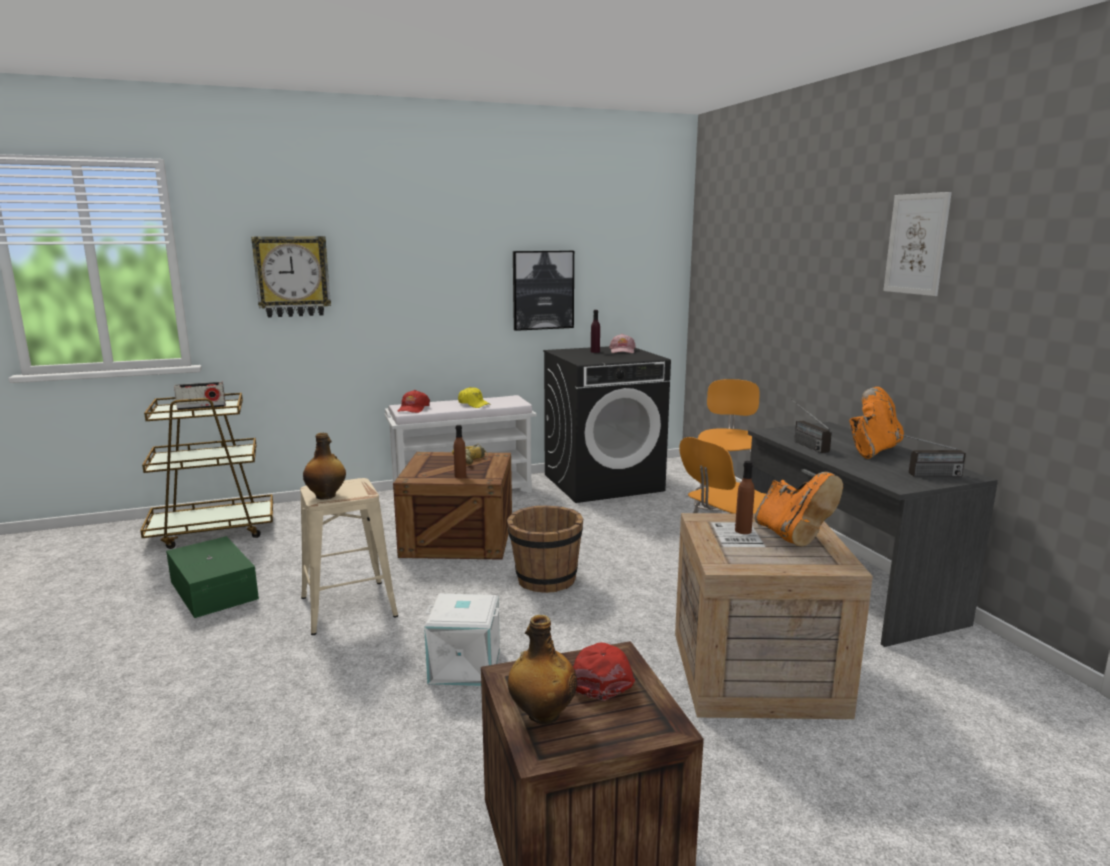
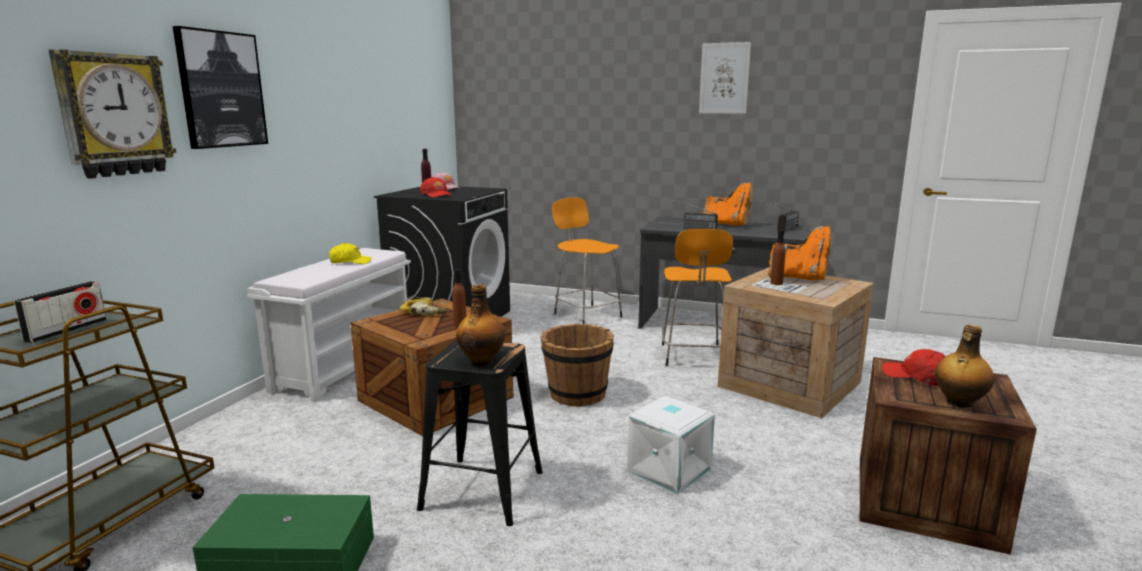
camera: 50 degrees left, 0 degrees up
(348, 606) = (481, 489): beige stool -> black stool
(413, 408) = (299, 278): red cap -> red cap (436, 195)
(543, 290) = (365, 131): picture -> picture (221, 89)
(872, 450) = (727, 225): orange boot -> orange boot turned 120 degrees clockwise

